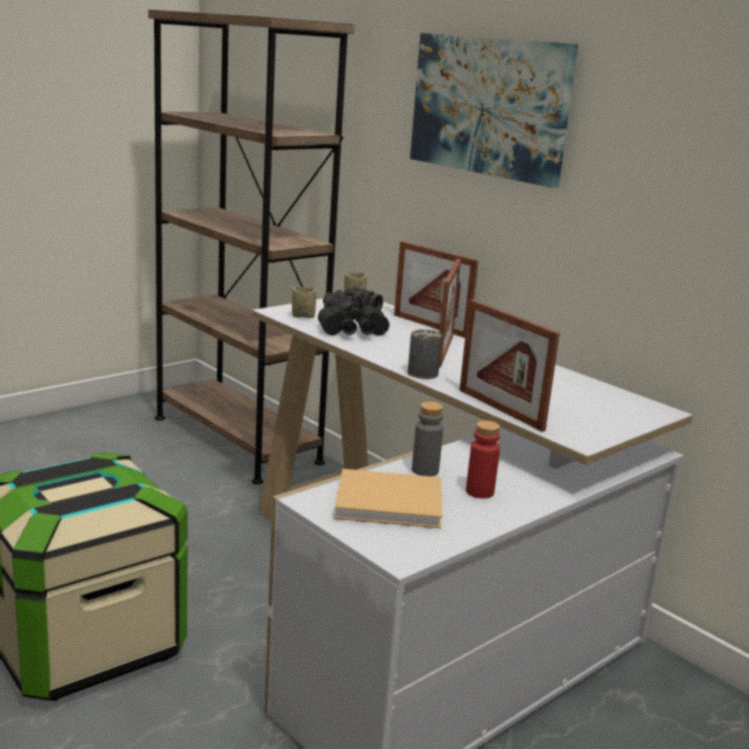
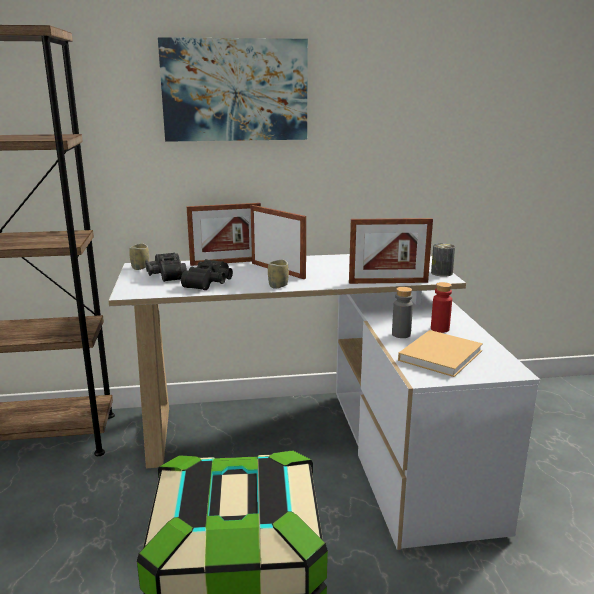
camera: 55 degrees left, 0 degrees up
(303, 316) = (153, 288): cup -> cup (278, 286)
(422, 373) = (311, 284): can -> can (441, 273)

